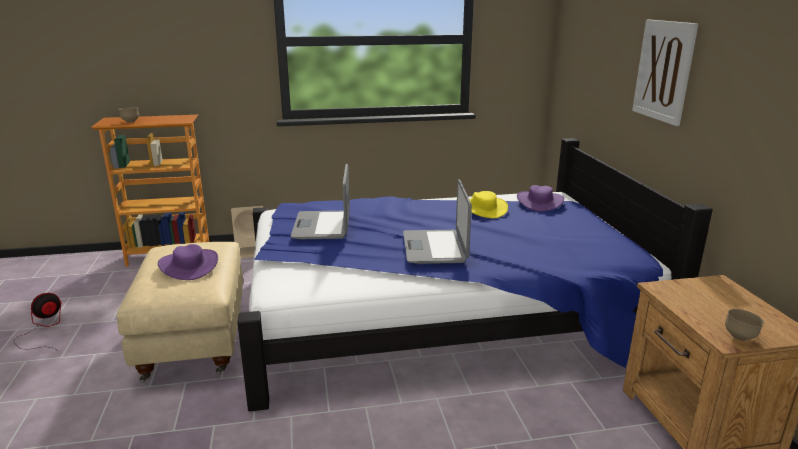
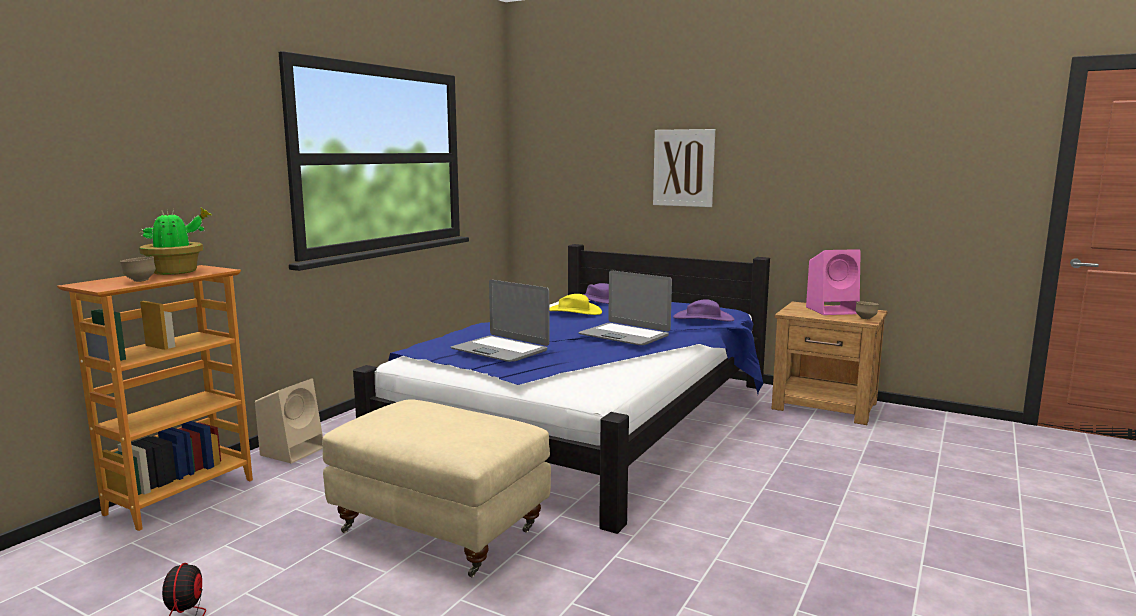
camera: 50 degrees left, 10 degrees down
(165, 118) = (177, 272): none -> potted plant
(189, 265) = (446, 418): purple hat -> purple hat (703, 318)
(734, 307) = (833, 310): none -> pink speaker

